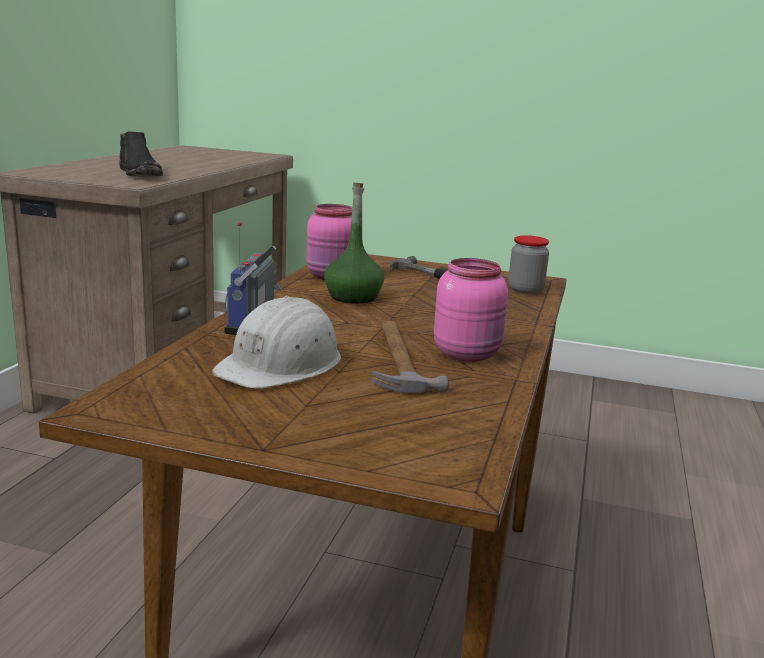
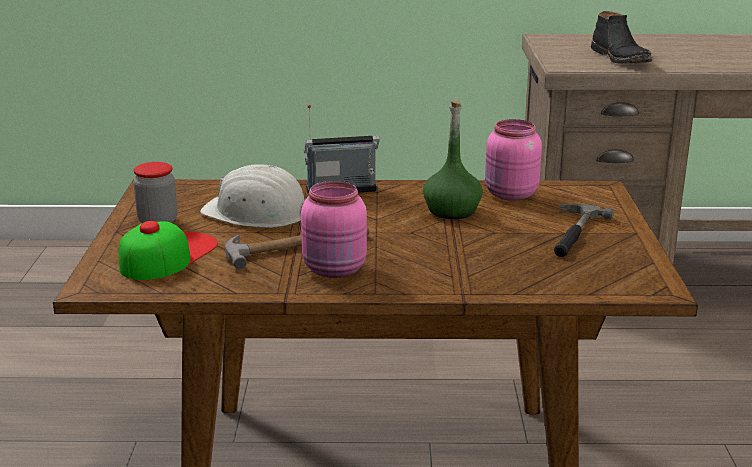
camera: 75 degrees right, 5 degrees up
(141, 174) = (621, 58): black boot -> black boot turned 60 degrees counterclockwise
(379, 423) = (168, 255): none -> cap
(525, 290) = (593, 282): jar -> jar (158, 221)

